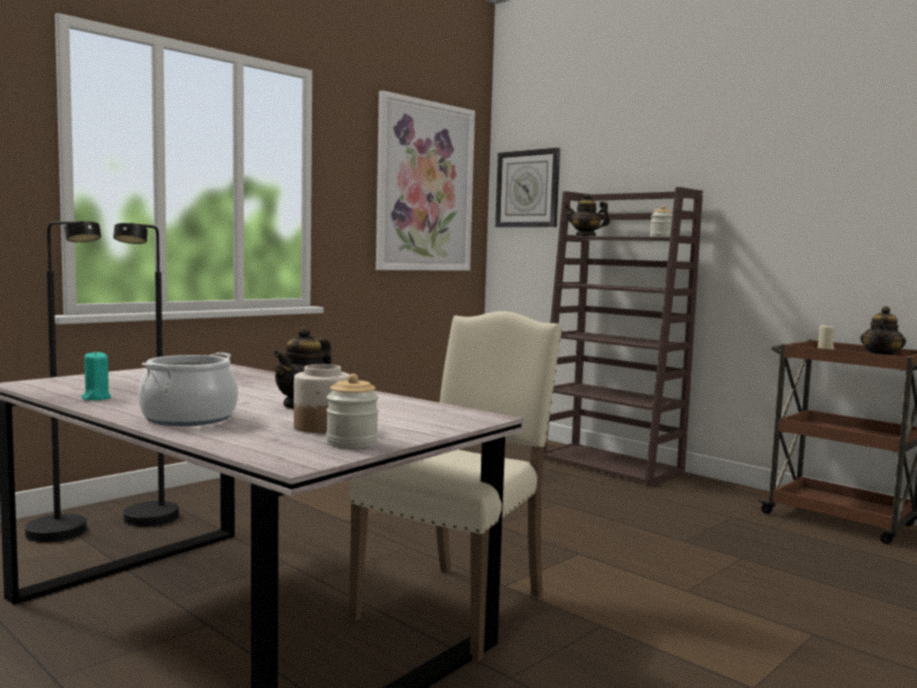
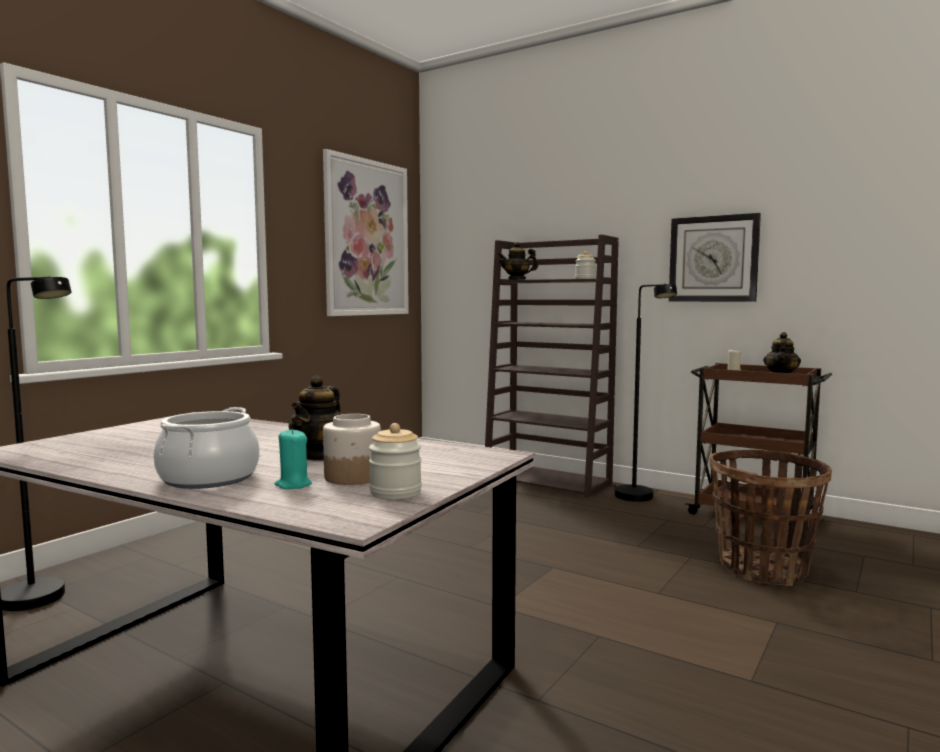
camera: 10 degrees left, 0 degrees up
(96, 398) = (92, 462): turquoise candle -> turquoise candle (293, 485)
(148, 523) = (130, 578): black floor lamp -> black floor lamp (640, 499)
(457, 606) = (463, 632): beige chair -> none
(528, 189) = (457, 239): wall clock -> wall clock (713, 259)
(824, 578) = (763, 568): none -> basket

